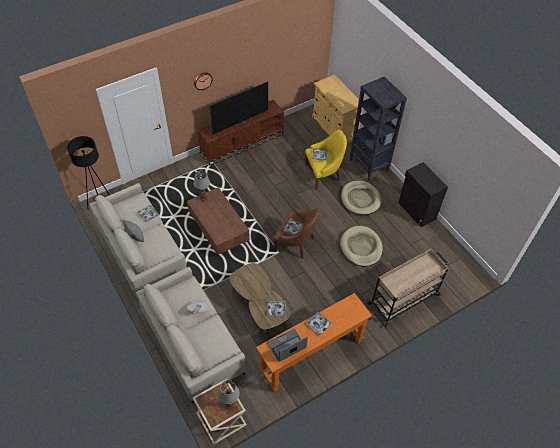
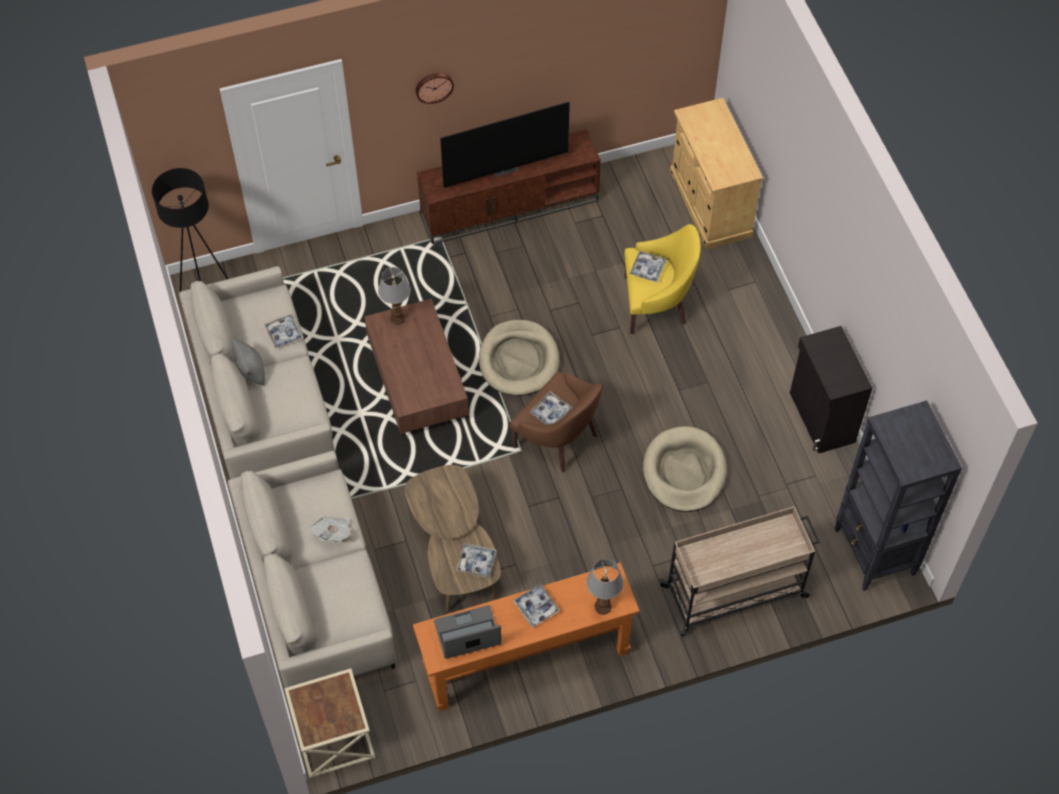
camera: 15 degrees right, 5 degrees up
(230, 405) = (345, 715): table lamp -> table lamp (603, 606)
(360, 199) = (714, 371): beige dog bed -> beige dog bed (519, 360)
(369, 165) = (755, 302): black bookcase -> black bookcase (874, 553)

